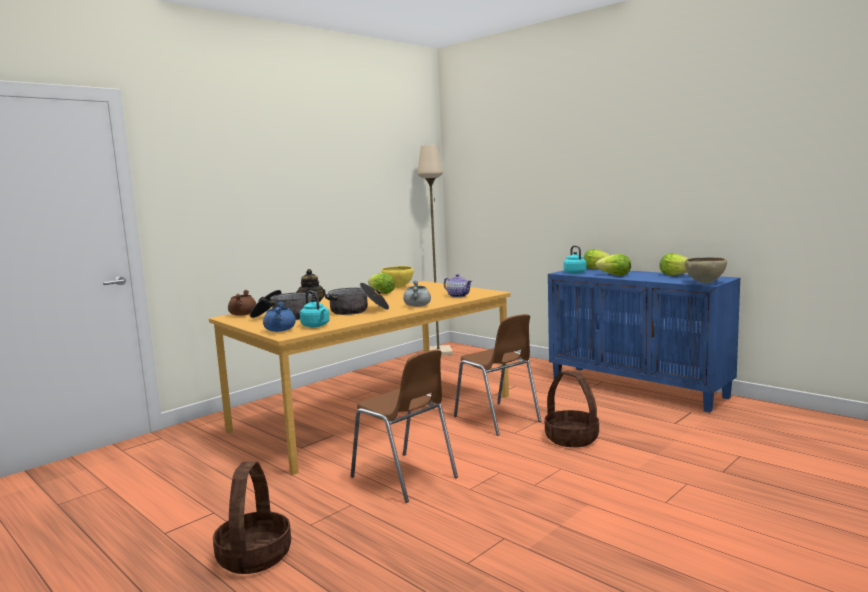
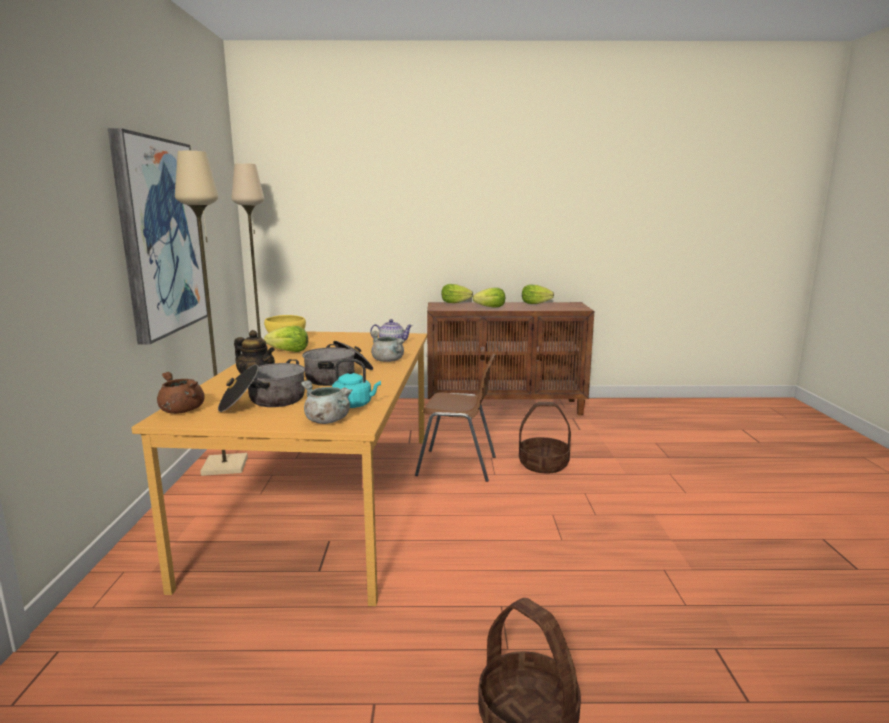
camera: 45 degrees left, 5 degrees up
(279, 330) = (326, 420): blue cooking pot -> grey cooking pot
(324, 204) = (160, 237): none -> picture
(358, 379) = (226, 465): none -> beige floor lamp
(405, 477) = (492, 554): brown chair -> none
(574, 273) = (448, 308): turquoise kettle -> none
(638, 388) = (505, 407): blue cabinet -> brown cabinet
(705, 283) = (577, 308): brown bowl -> none

